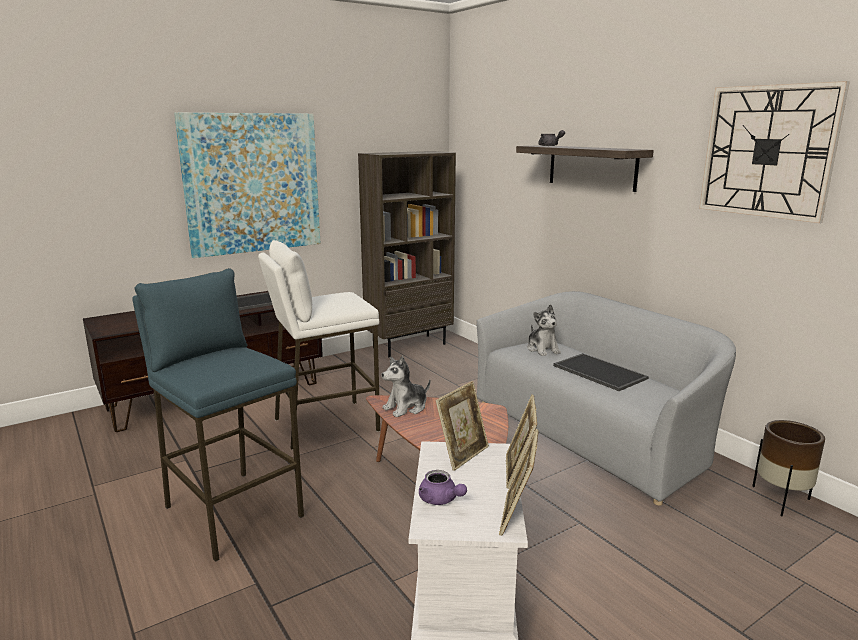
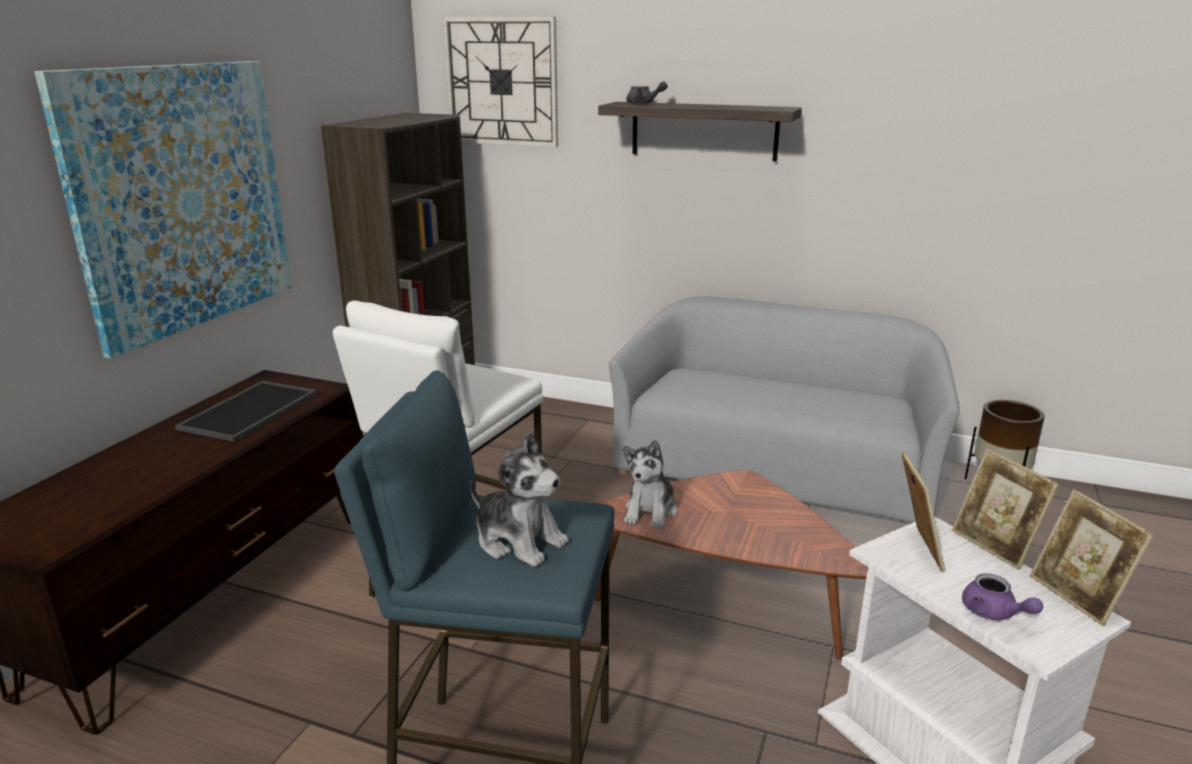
camera: 35 degrees left, 5 degrees up
(441, 500) = (994, 613): purple teapot -> purple teapot turned 45 degrees clockwise
(542, 349) = (695, 381): plush toy -> plush toy (519, 541)
(597, 372) = (791, 395): tray -> none
(767, 151) = (956, 108): wall clock -> wall clock (502, 82)

